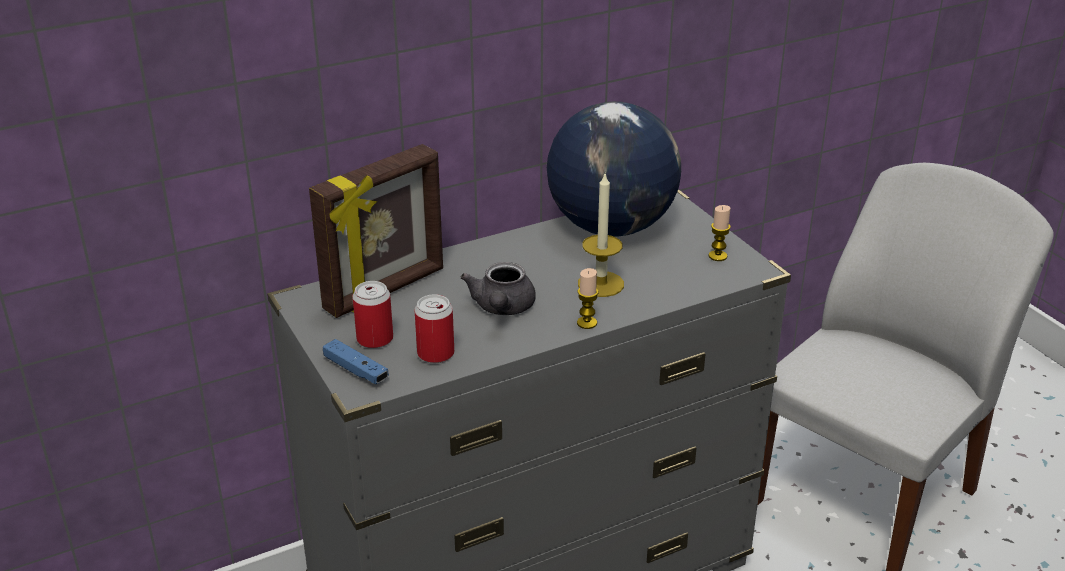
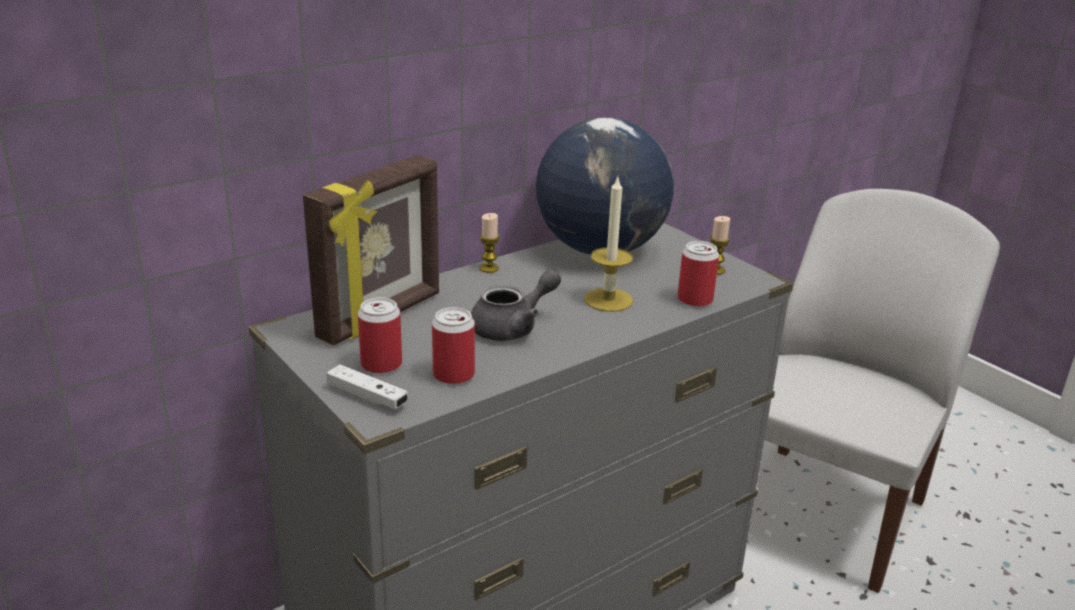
camera: 10 degrees left, 5 degrees down
(356, 370) = (367, 397): blue game controller -> white game controller
(502, 308) = (513, 327): grey teapot -> grey teapot turned 120 degrees counterclockwise
(587, 323) = (607, 336): candle -> candle (489, 268)
(684, 288) = (695, 300): none -> can

